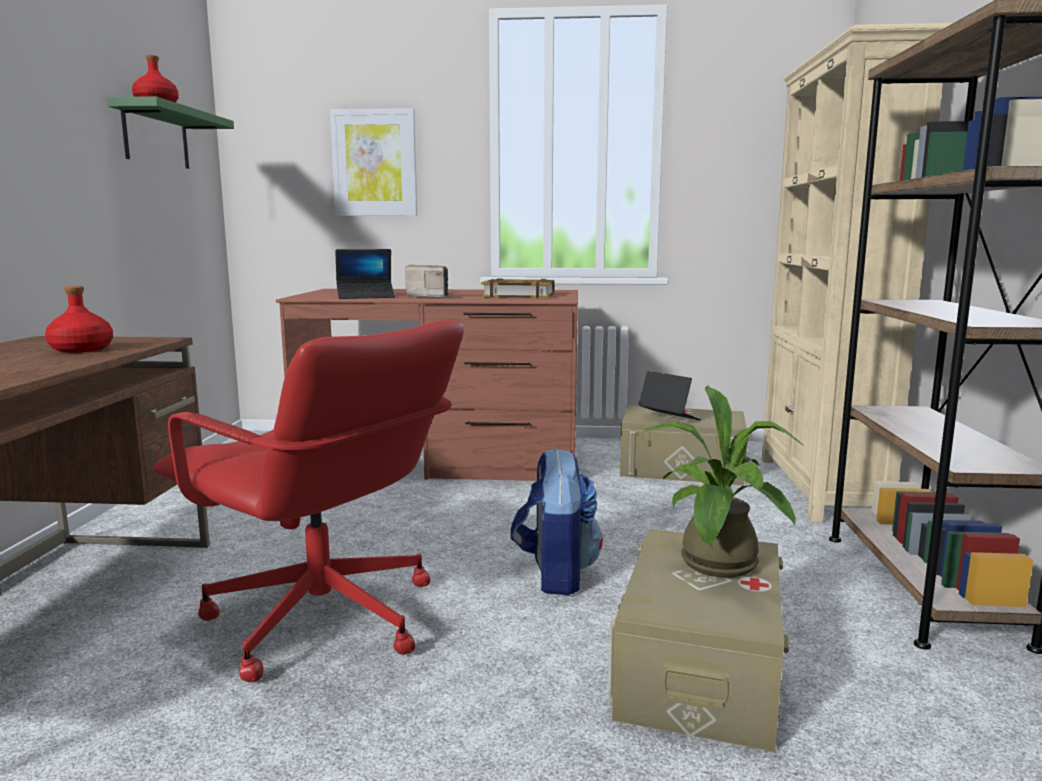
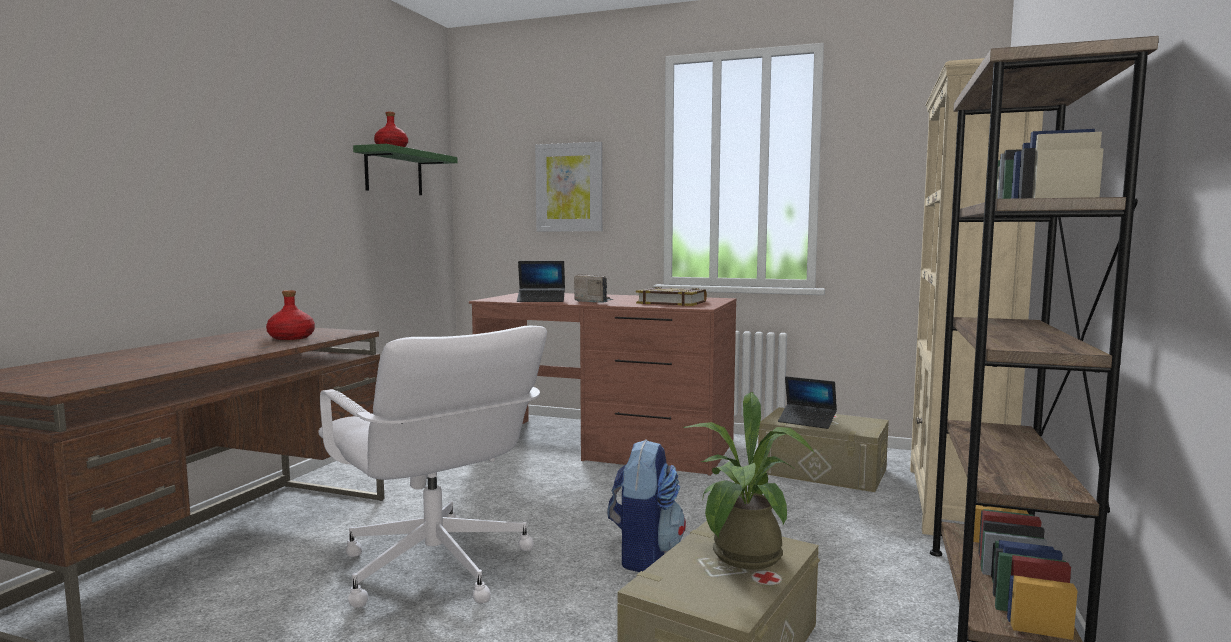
camera: 15 degrees right, 5 degrees down
(323, 621) = (435, 568): red office chair -> white office chair
(669, 418) = (807, 421): laptop -> laptop turned 150 degrees clockwise

